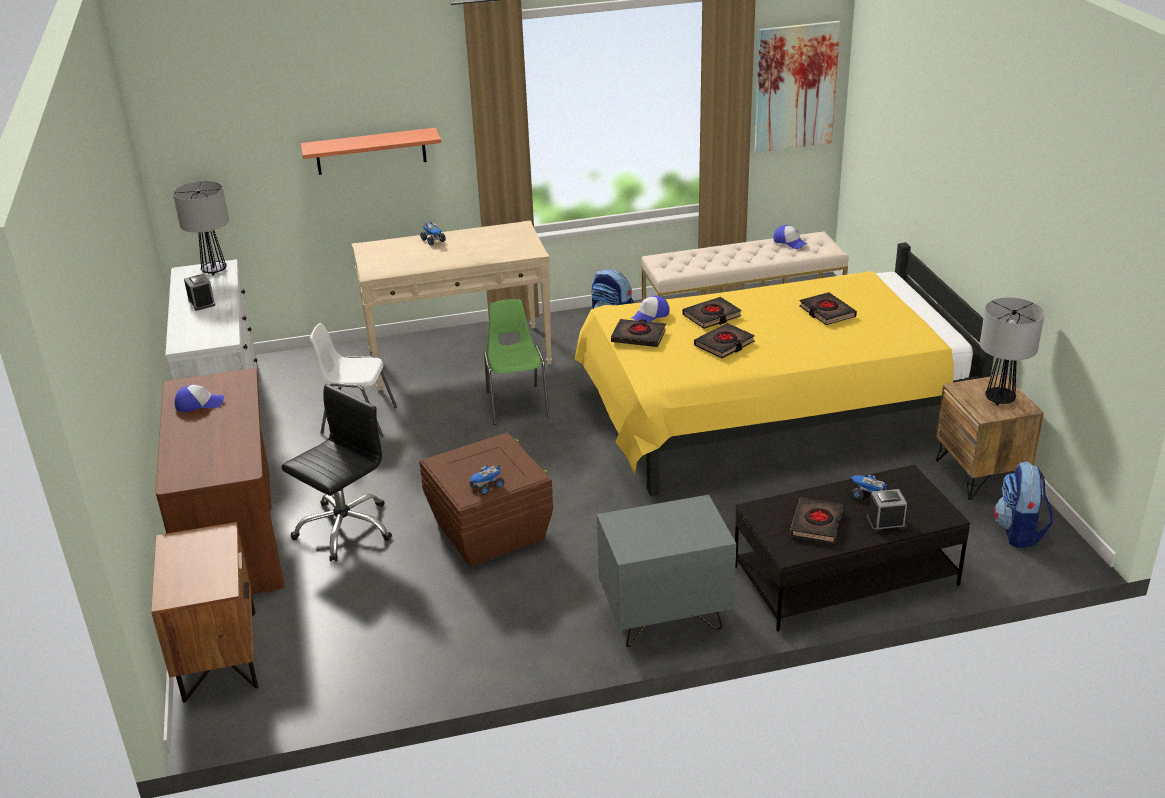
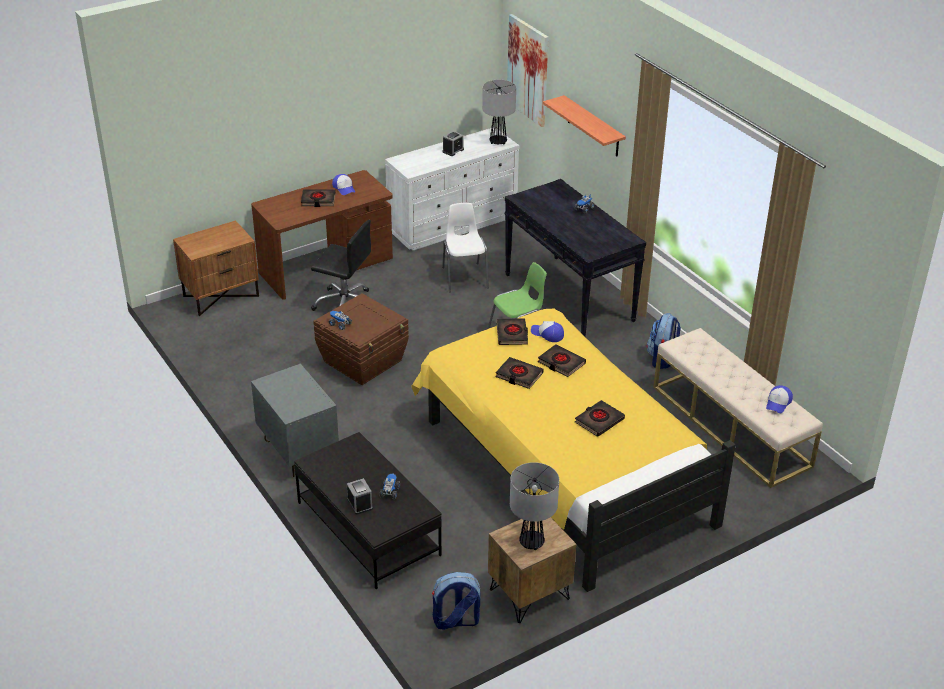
camera: 70 degrees right, 5 degrees up
(460, 356) = (569, 298): beige console table -> black console table
(795, 87) = (844, 283): picture -> picture (528, 70)
(817, 524) = (347, 471): black book -> black book (318, 200)

